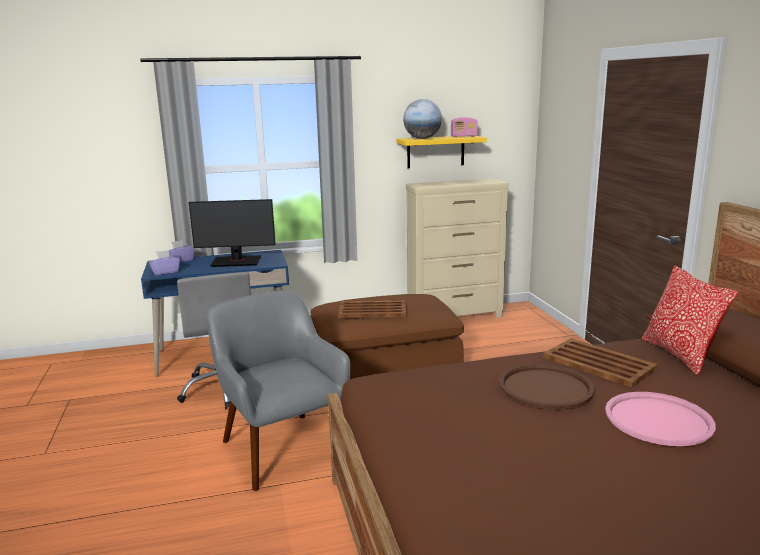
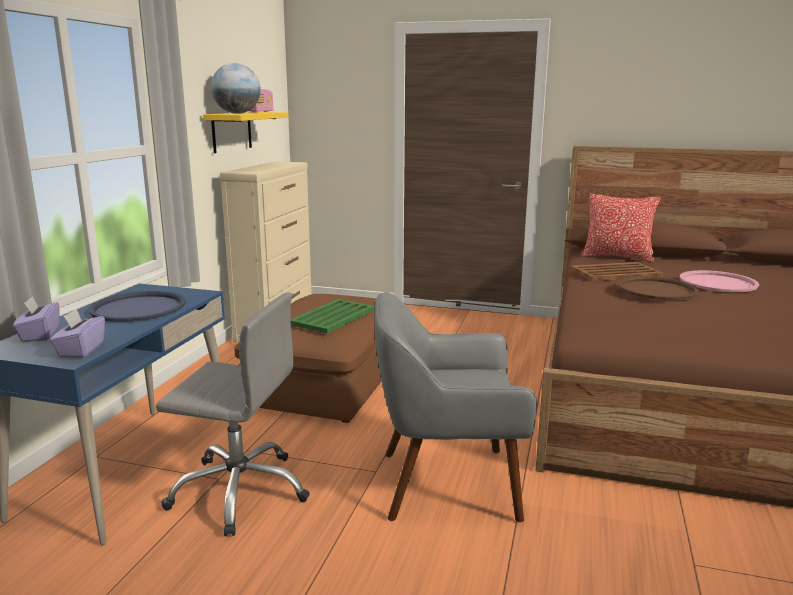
camera: 60 degrees left, 0 degrees up
(236, 261) = (138, 308): monitor -> blue tray
(371, 310) = (332, 317): brown tray -> green tray

